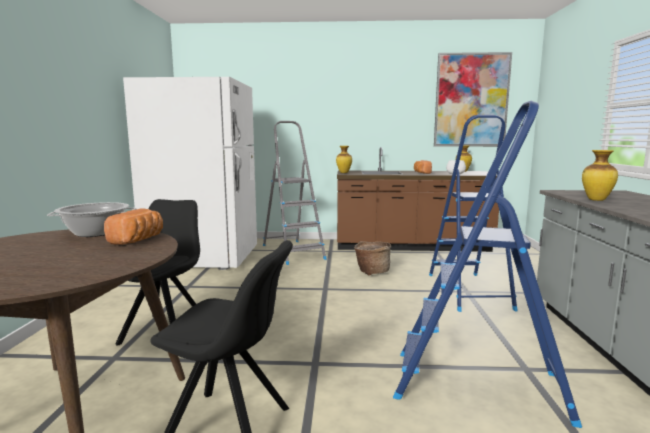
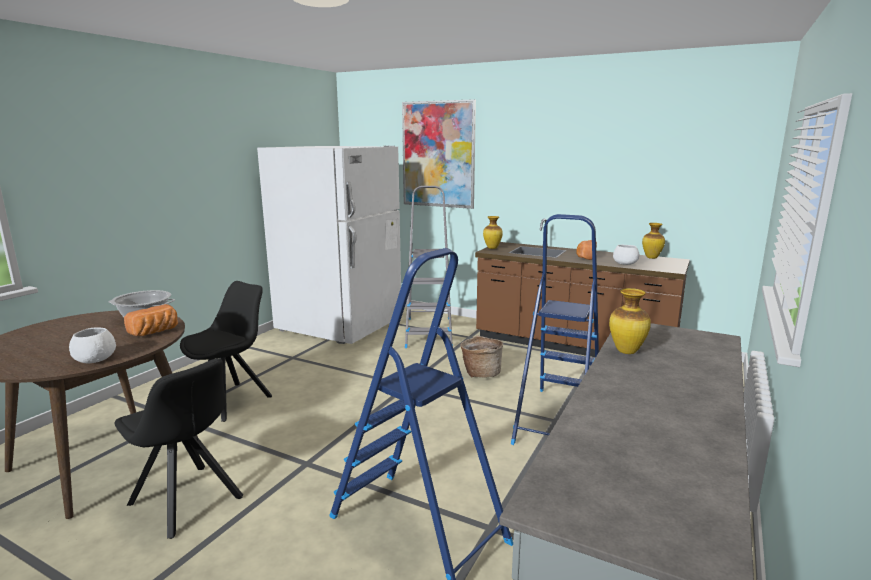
camera: 25 degrees right, 5 degrees up
(110, 266) = (94, 359): none -> white bowl
(471, 100) = (674, 162): picture -> picture (438, 154)

